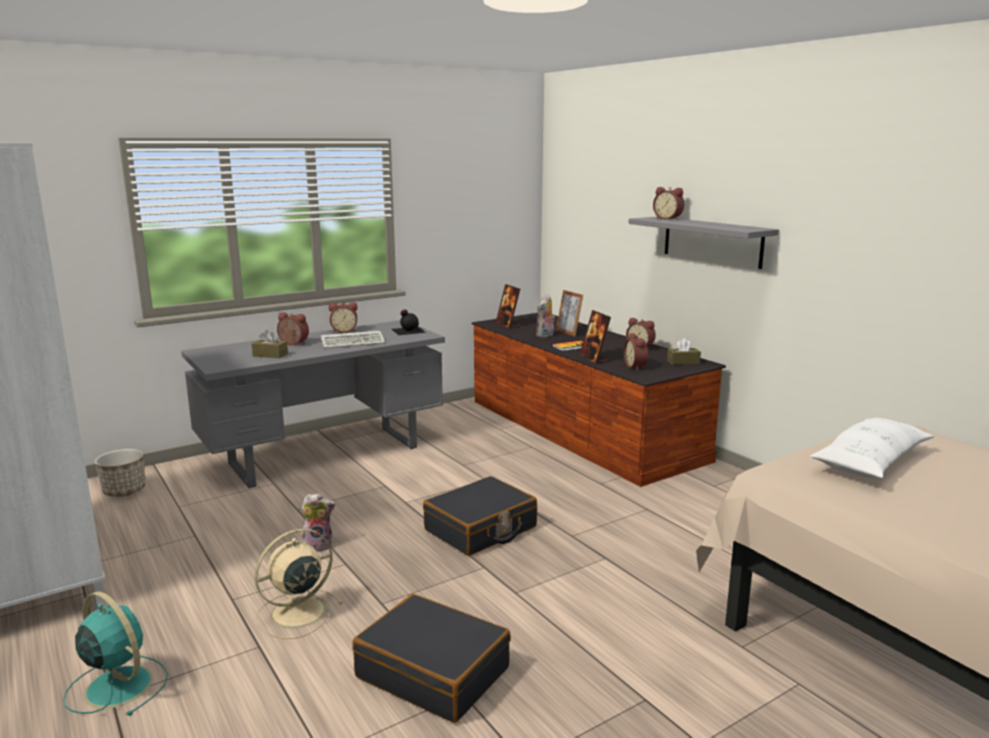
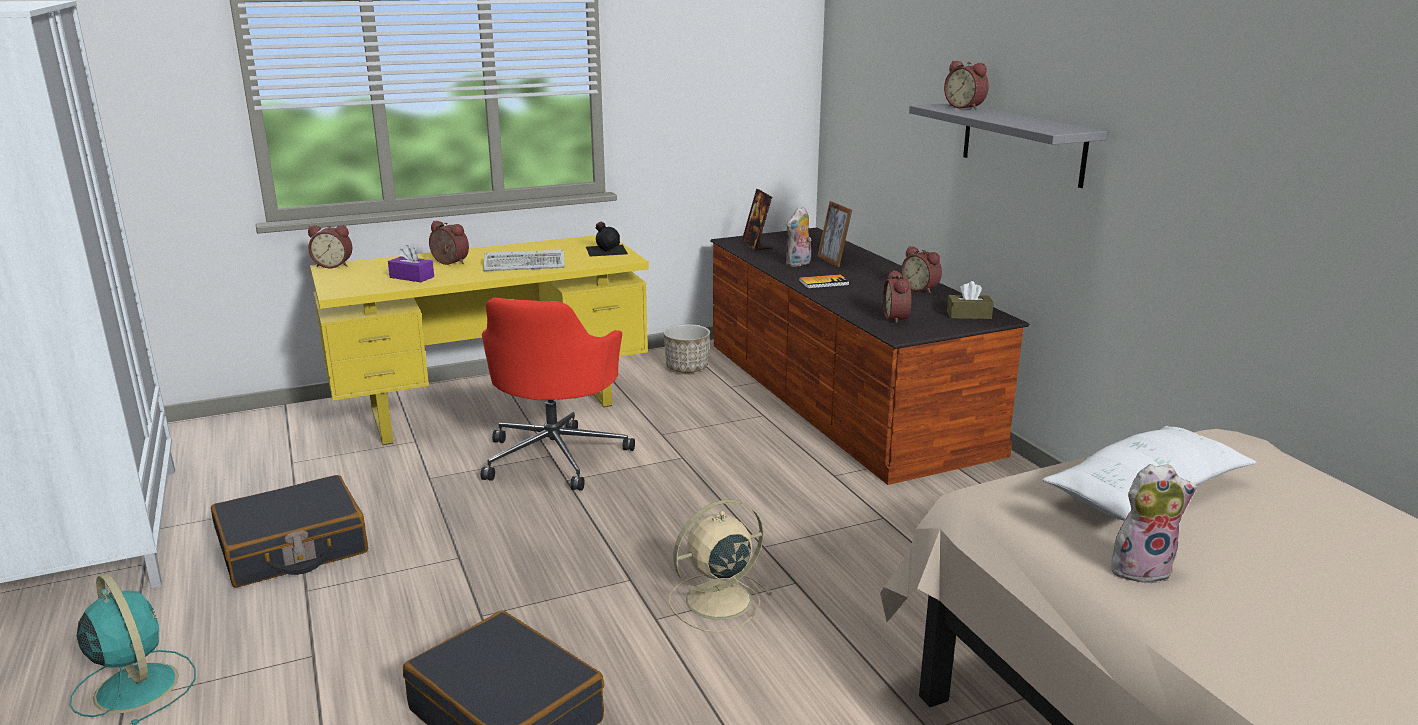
camera: 10 degrees right, 5 degrees up
(124, 491) = (238, 437): planter -> planter (687, 368)
(270, 355) = (412, 277): brown tissue box -> purple tissue box
(296, 613) = (373, 617): beige fan -> beige fan (716, 601)
(318, 545) = (436, 529): plush toy -> plush toy (1141, 568)
(325, 455) = (493, 407): grey desk -> yellow desk
(344, 331) = (524, 247): alarm clock -> alarm clock (334, 265)
(389, 486) = (556, 456): none -> red office chair
(481, 529) = (647, 526): black suitcase -> black suitcase (293, 549)
(594, 359) = (845, 303): picture frame -> none

